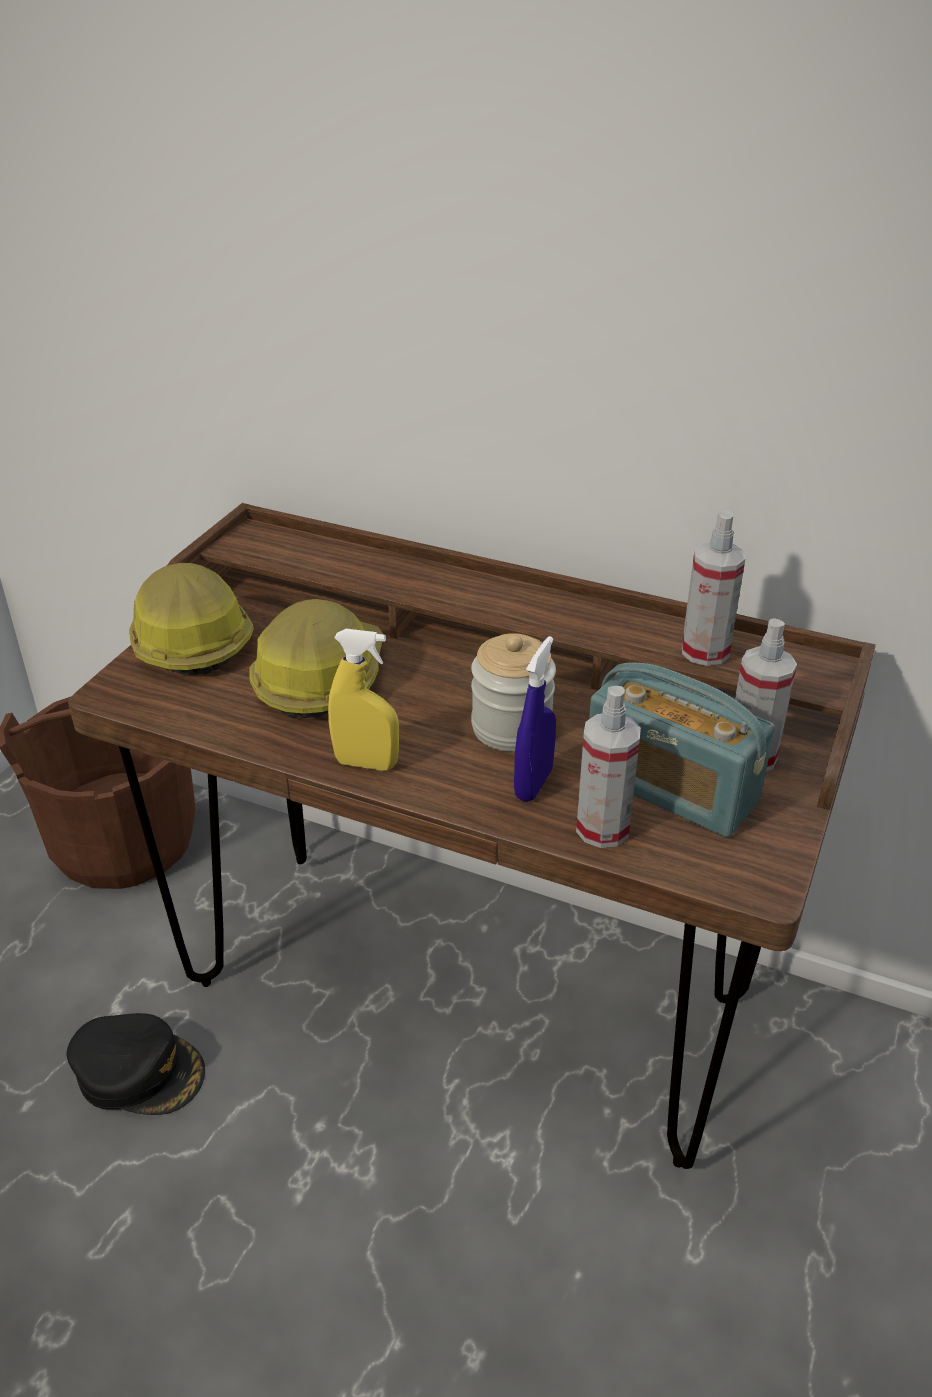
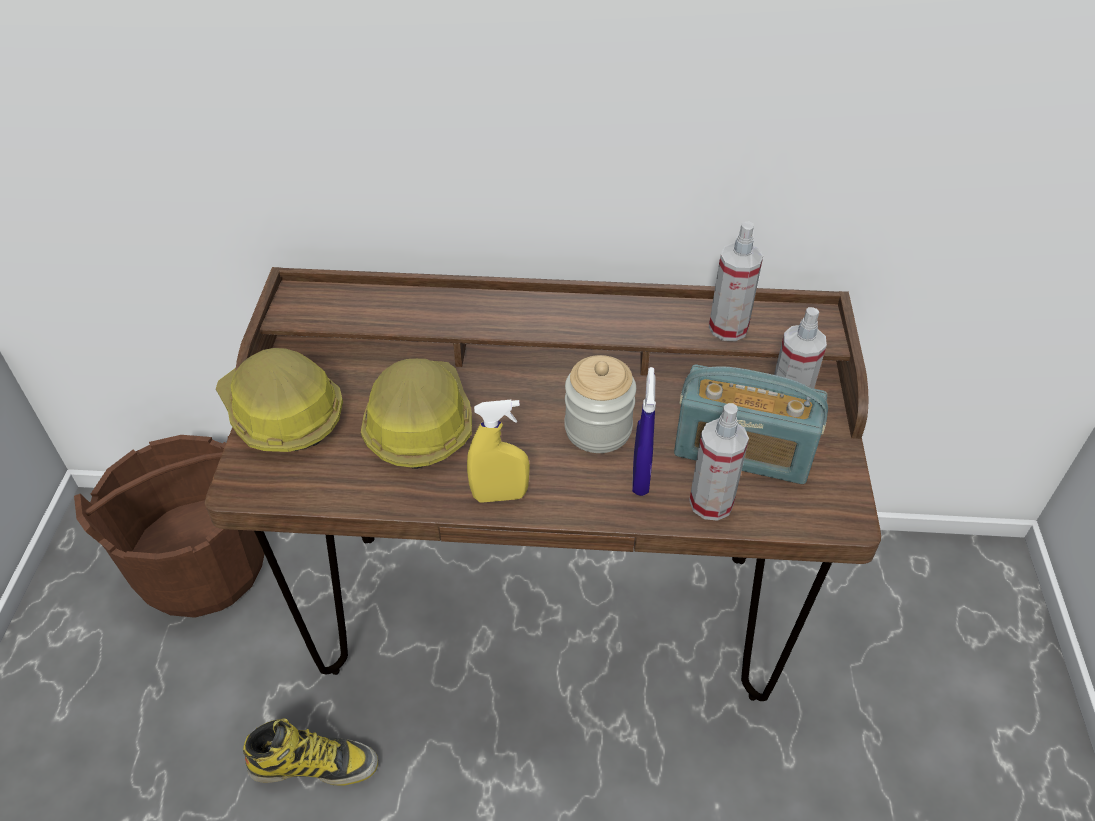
camera: 20 degrees left, 10 degrees up
(139, 1071) = (314, 764): black cap -> boot

